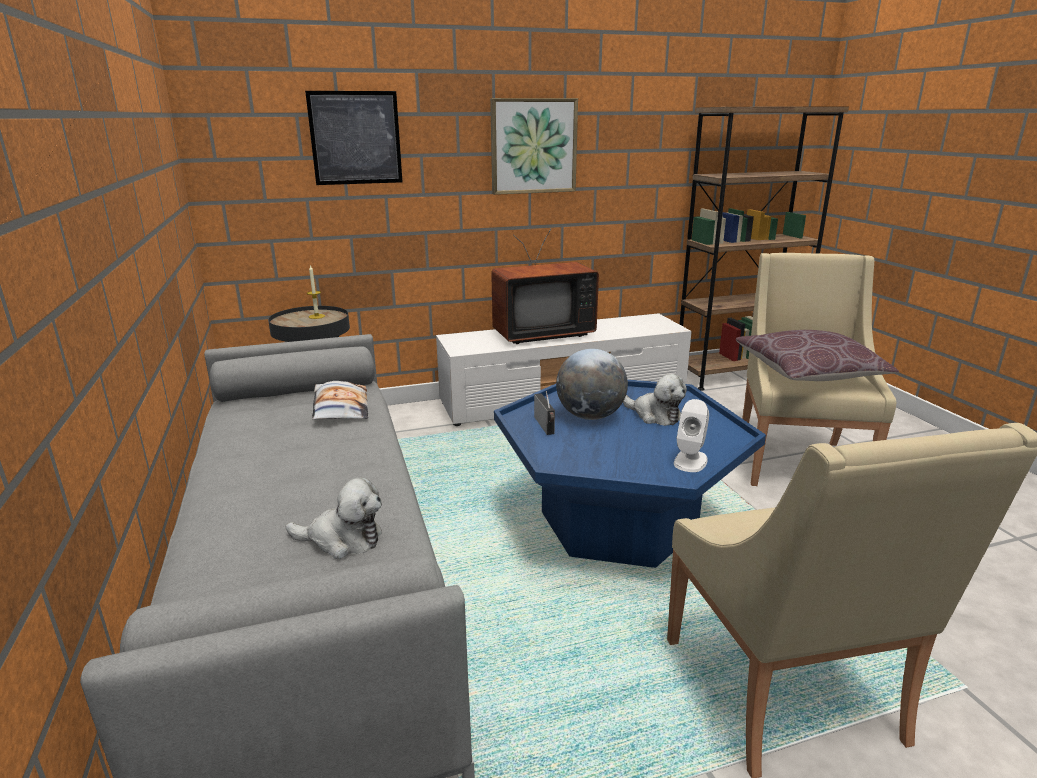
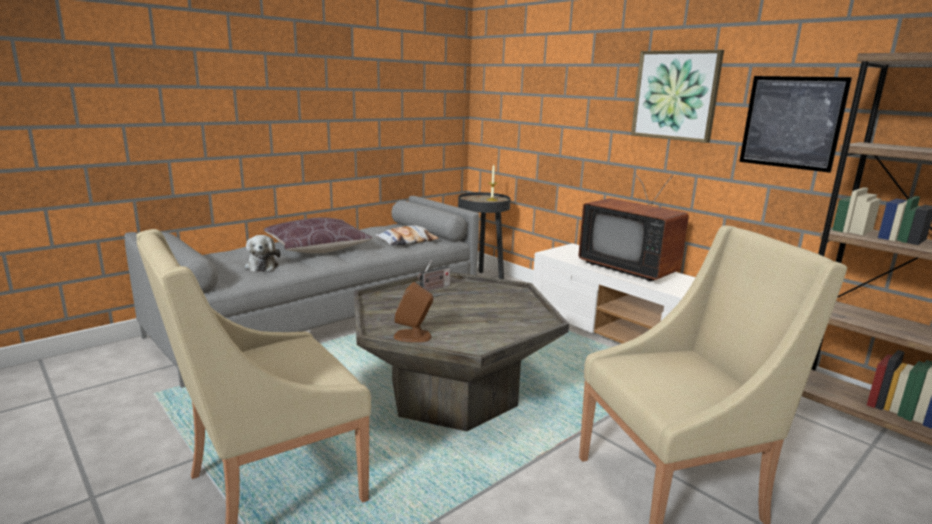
camera: 65 degrees right, 5 degrees down
(355, 138) = (549, 82): picture -> picture (791, 122)
(590, 416) = (464, 299): globe -> none
(617, 522) = (452, 393): blue coffee table -> grey coffee table
(655, 415) = (490, 319): plush toy -> none
(690, 461) = (413, 336): white speaker -> brown speaker
(808, 373) = (671, 372): brown pillow -> brown pillow (317, 248)

